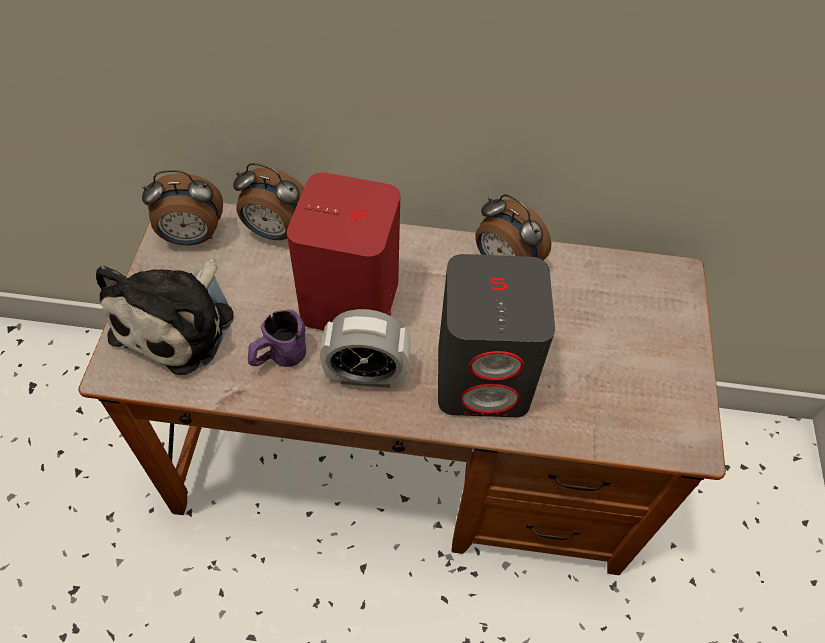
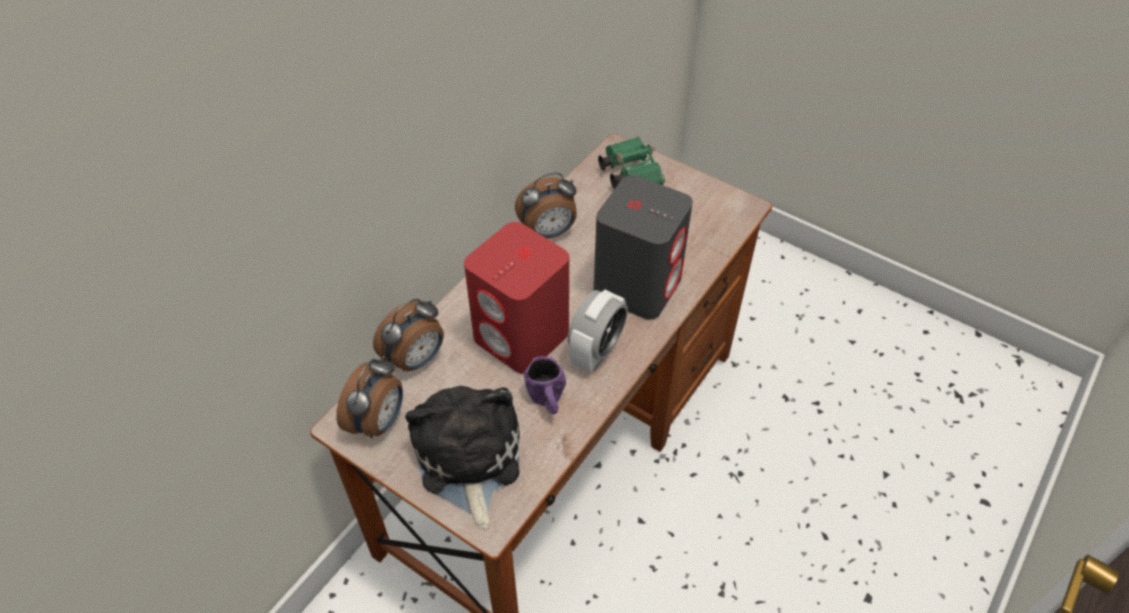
camera: 60 degrees left, 5 degrees down
(179, 322) = (467, 459): plush toy -> plush toy turned 150 degrees counterclockwise
(648, 302) = (629, 174): none -> green binoculars

